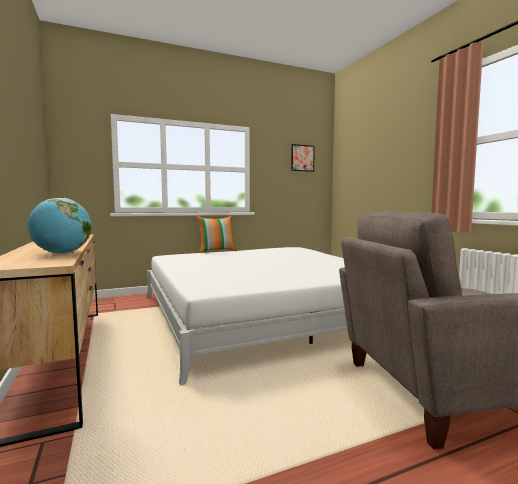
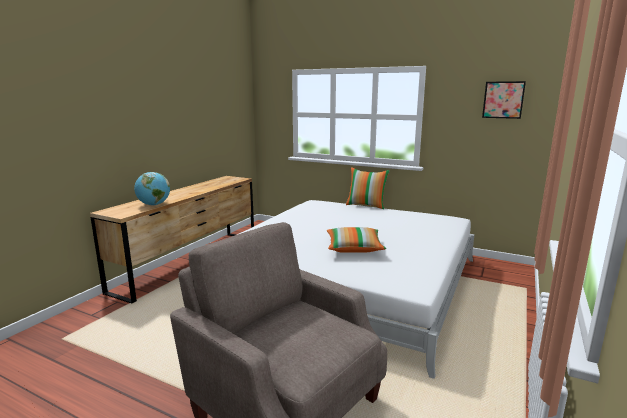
camera: 50 degrees right, 10 degrees up
(300, 267) = (354, 248): none -> pillow

